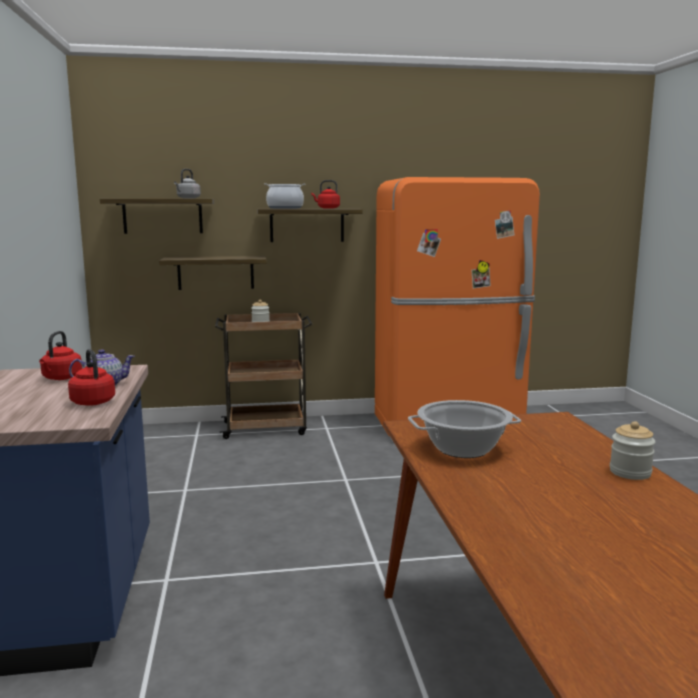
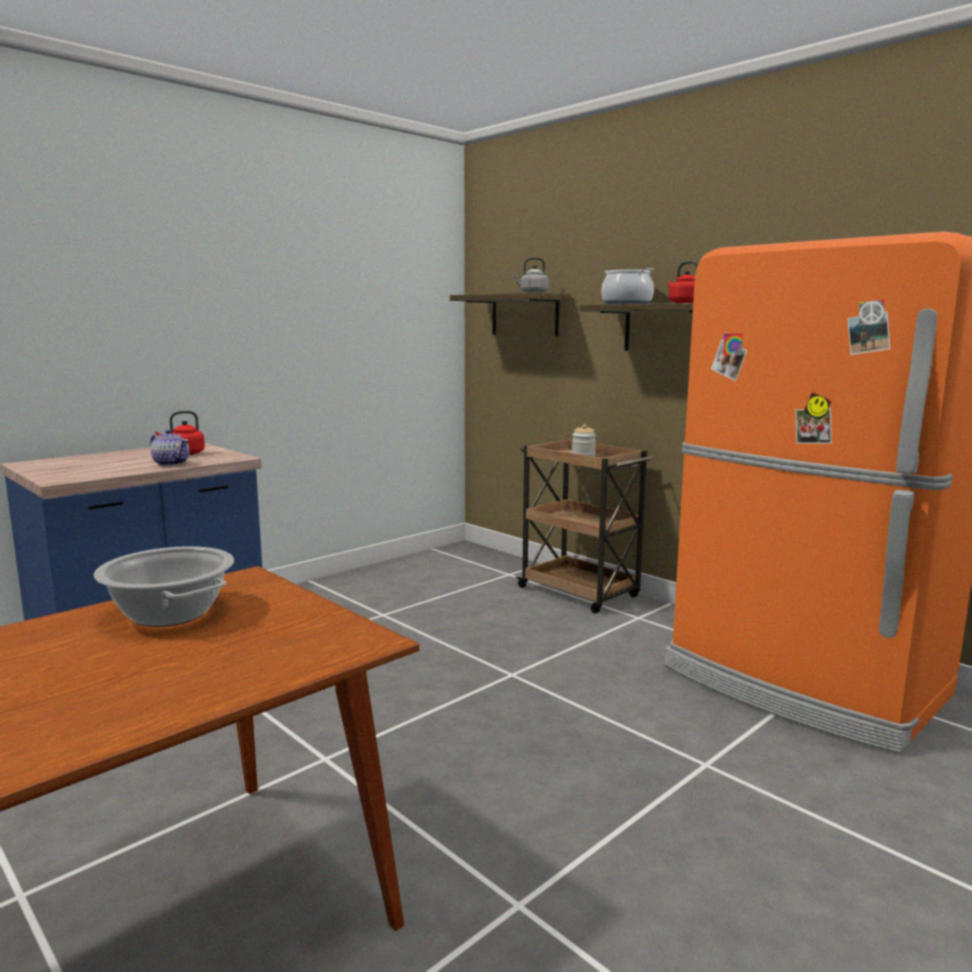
camera: 55 degrees right, 0 degrees up
(92, 401) = (115, 471): red kettle -> none
(215, 272) = (567, 386): shelf -> none
(630, 472) = (118, 721): jar -> none

